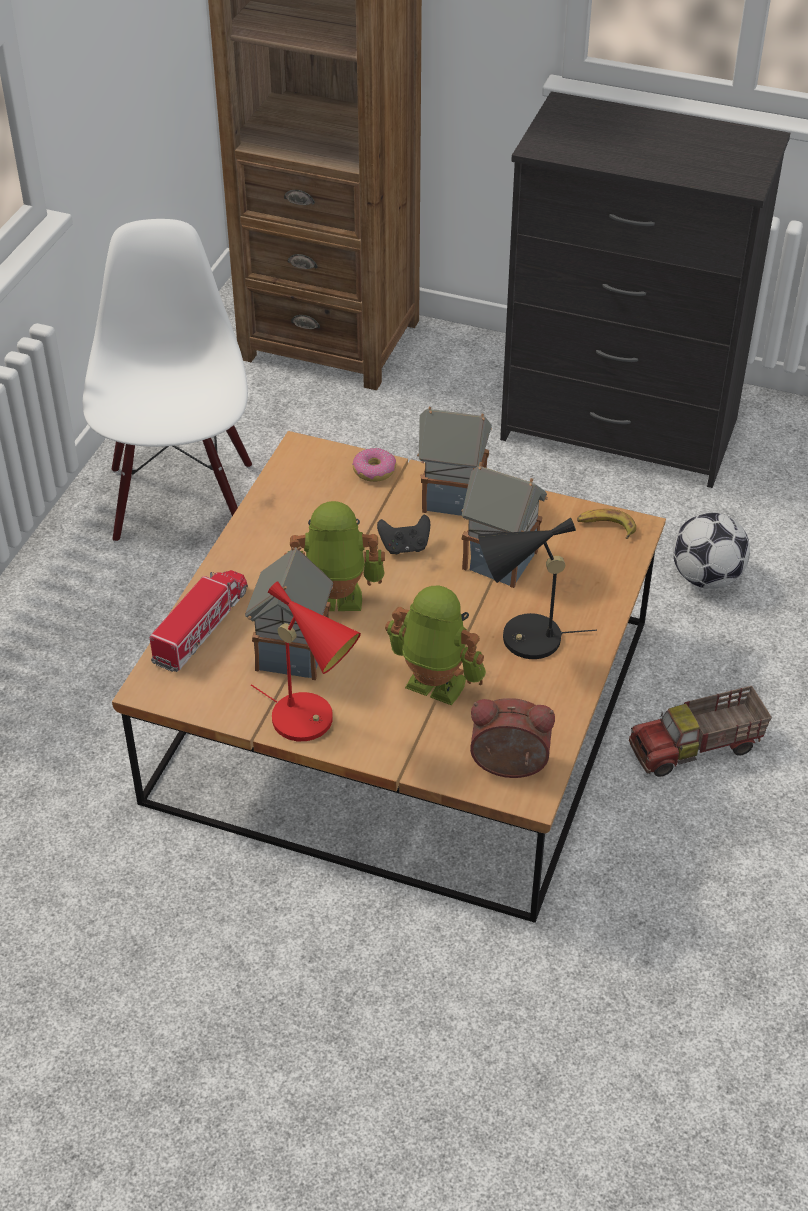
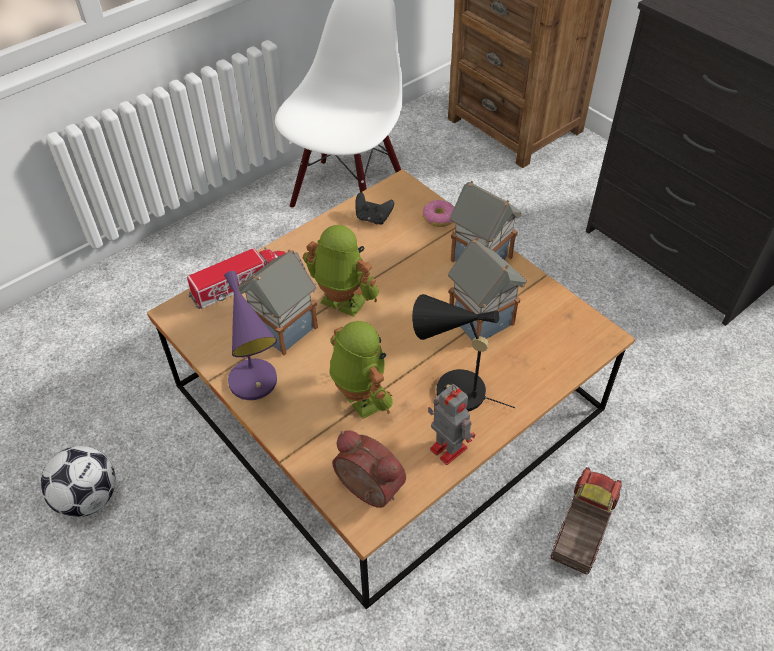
camera: 30 degrees right, 5 degrees up
(311, 722) = (257, 386): red table lamp -> purple table lamp
(405, 547) = (419, 282): black game controller -> black game controller (373, 218)
(557, 694) = (447, 447): none -> toy robot
(606, 527) = (581, 326): banana -> none
(697, 749) = (581, 529): toy truck -> toy truck turned 105 degrees clockwise
(706, 577) = (676, 394): football -> football (88, 498)

